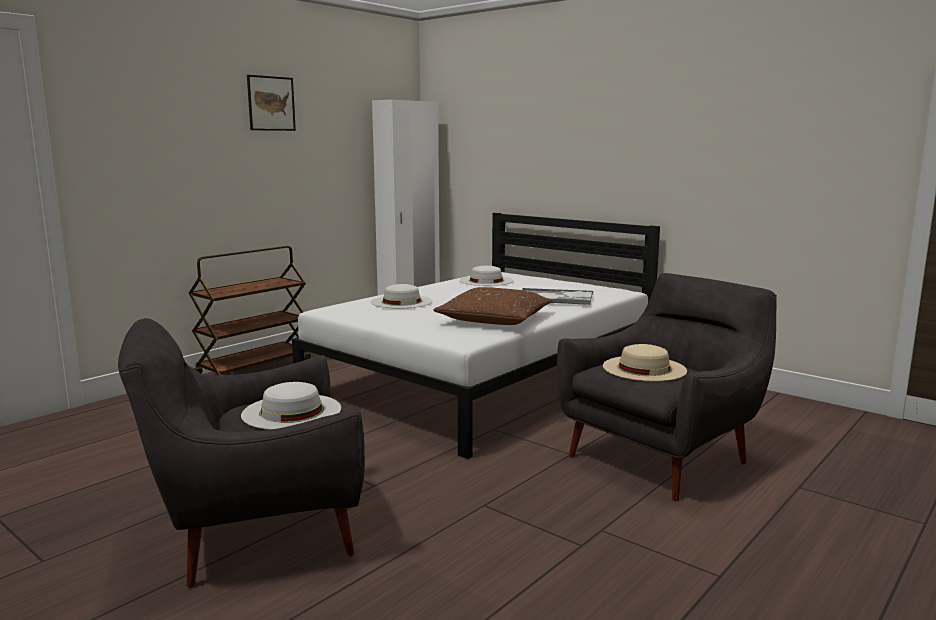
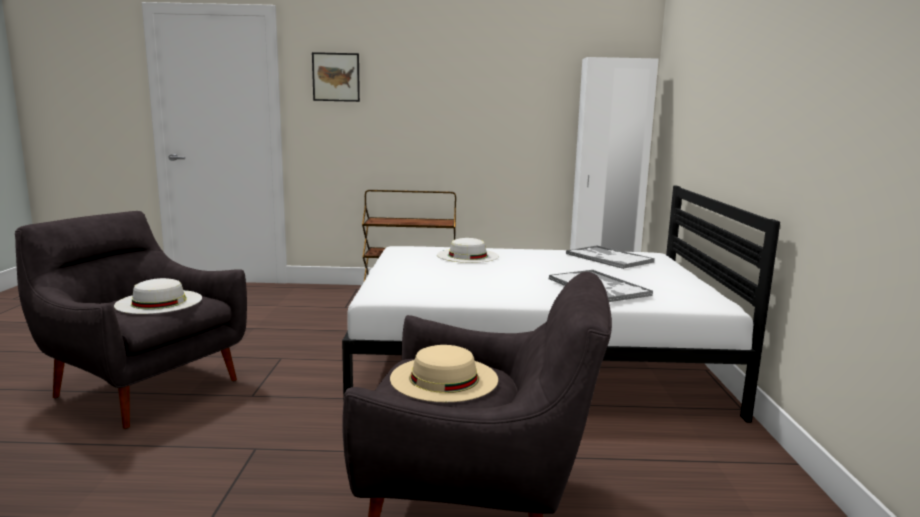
camera: 50 degrees right, 0 degrees up
(271, 103) = (465, 64): picture -> picture (336, 77)
(486, 281) = (608, 258): white hat -> tray
(494, 319) = (473, 288): brown pillow -> none

